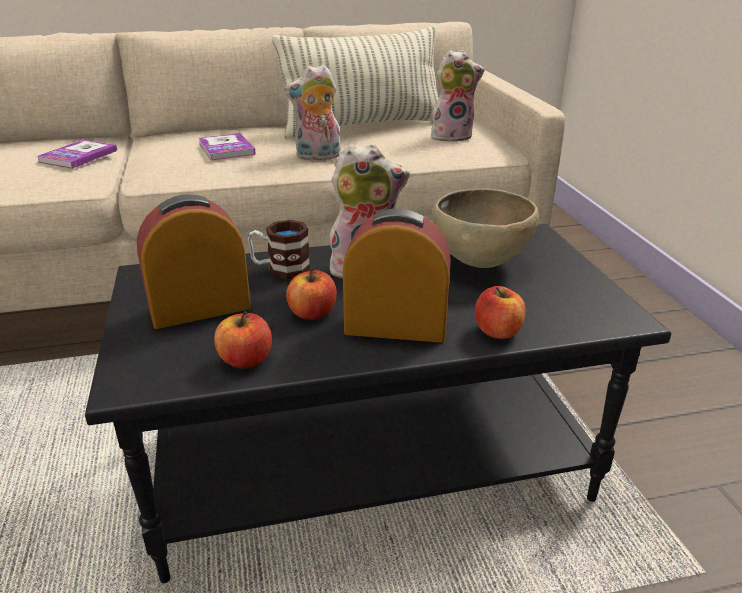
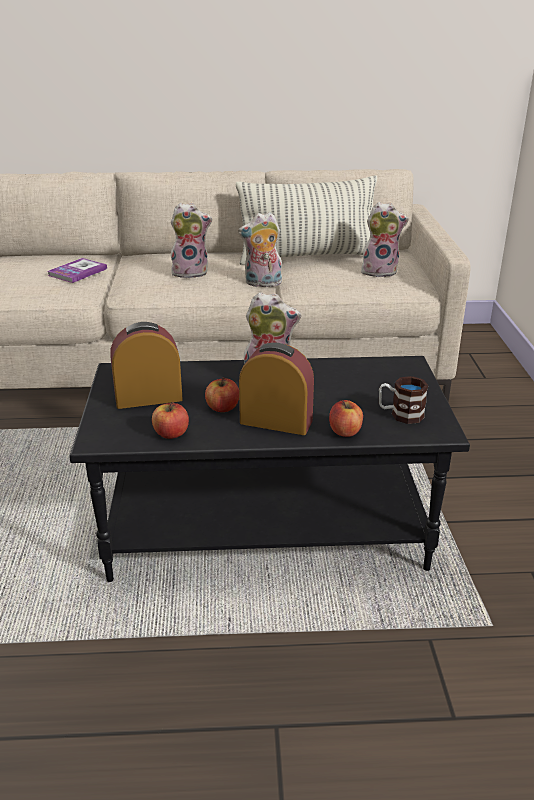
camera: 10 degrees right, 0 degrees up
(226, 149) = (191, 272): book -> plush toy
(280, 270) = (209, 375): mug -> mug (400, 414)
(481, 263) = (355, 382): brown bowl -> none

